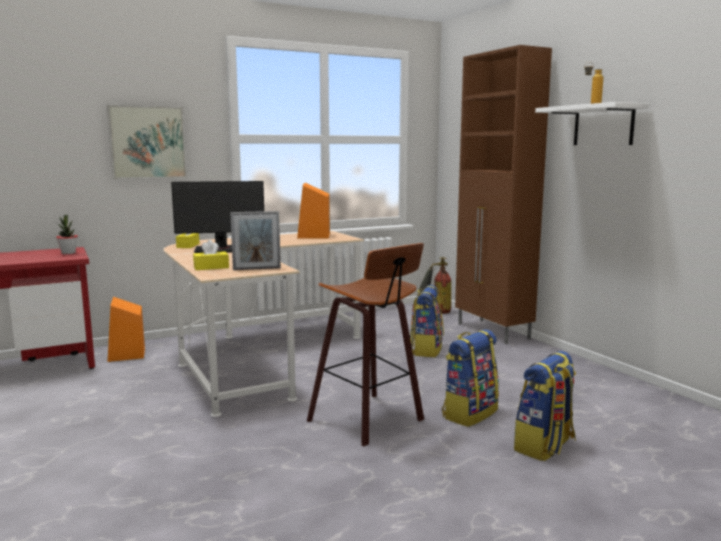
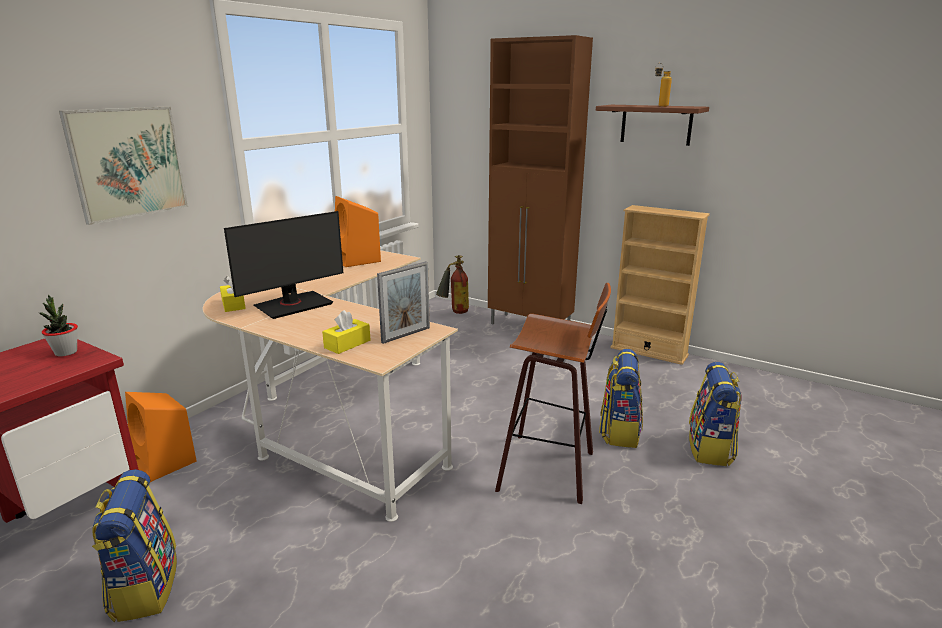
camera: 30 degrees left, 10 degrees up
(425, 350) = (498, 363): backpack -> backpack (144, 587)
(591, 368) = (649, 351): none -> beige bookcase
(603, 125) = (656, 124): white shelf -> brown shelf

